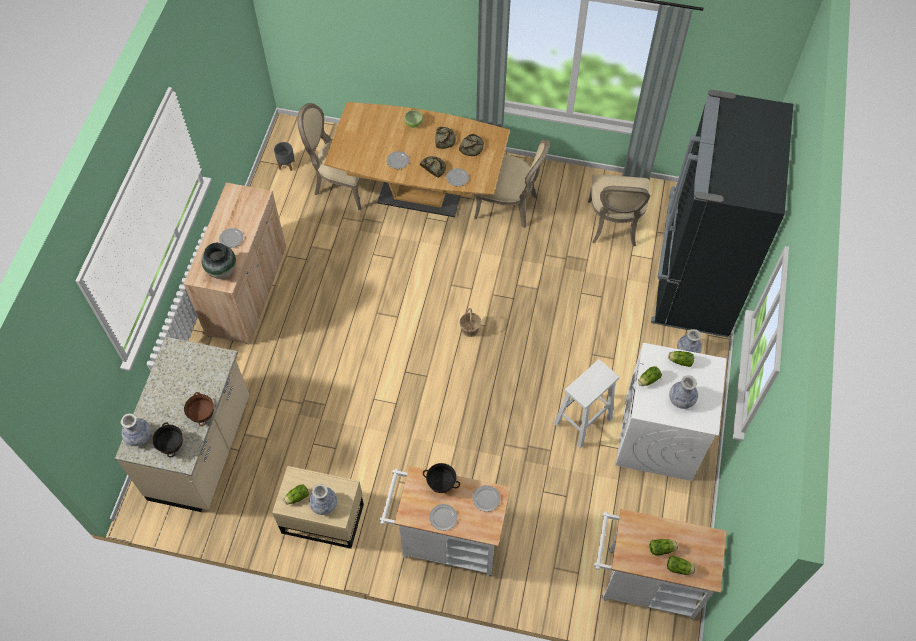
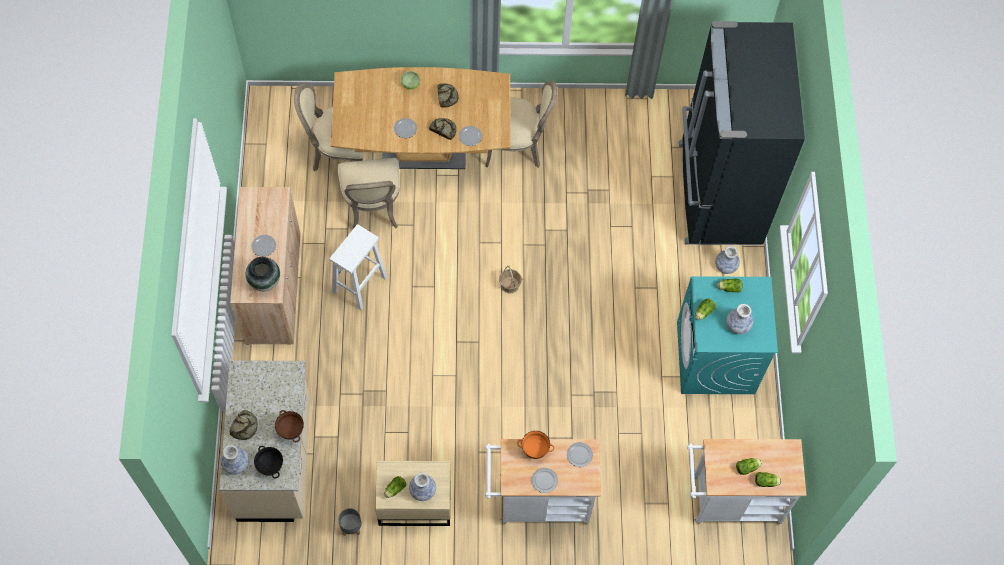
camera: 15 degrees left, 5 degrees up
(286, 165) = (274, 143): grey planter -> grey planter (351, 527)
(441, 484) = (535, 449): black bowl -> orange bowl
(472, 147) = (476, 100): bread -> bread (245, 426)
(582, 422) = (640, 357): white stool -> white stool (359, 285)
(614, 225) = (628, 148): beige chair -> beige chair (373, 208)
(658, 437) = (715, 358): white washing machine -> turquoise washing machine

